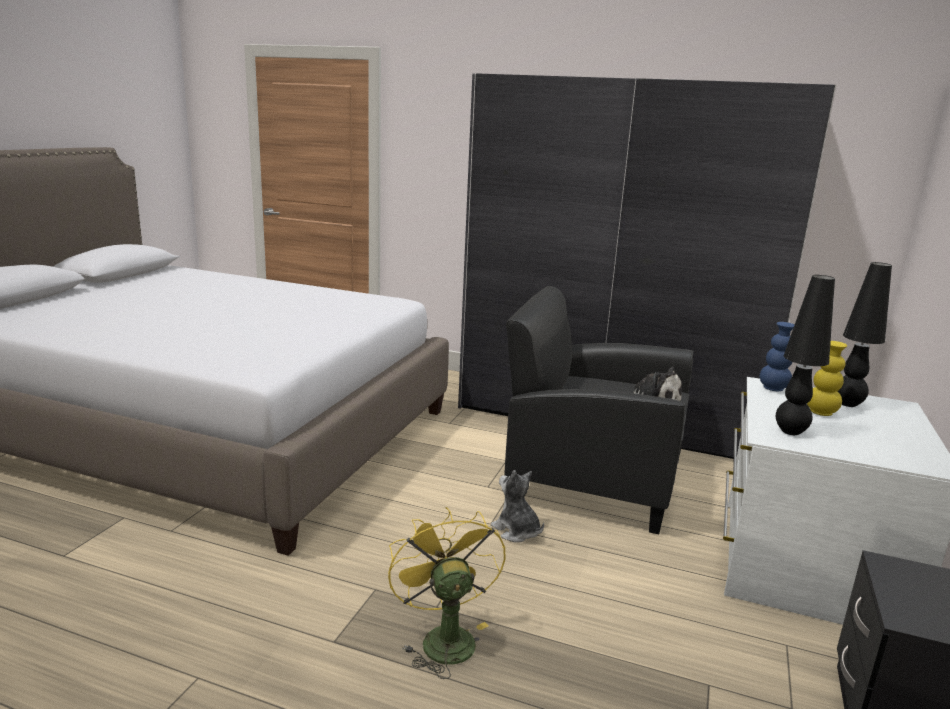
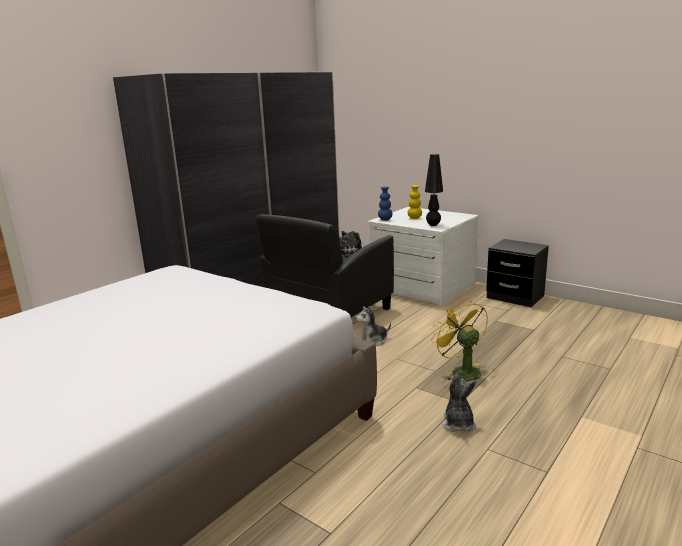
camera: 70 degrees left, 0 degrees up
(269, 641) = (458, 424): none -> plush toy
(443, 637) = (461, 371): yellow fan -> yellow fan turned 60 degrees clockwise
(847, 404) = (407, 214): black table lamp -> none

